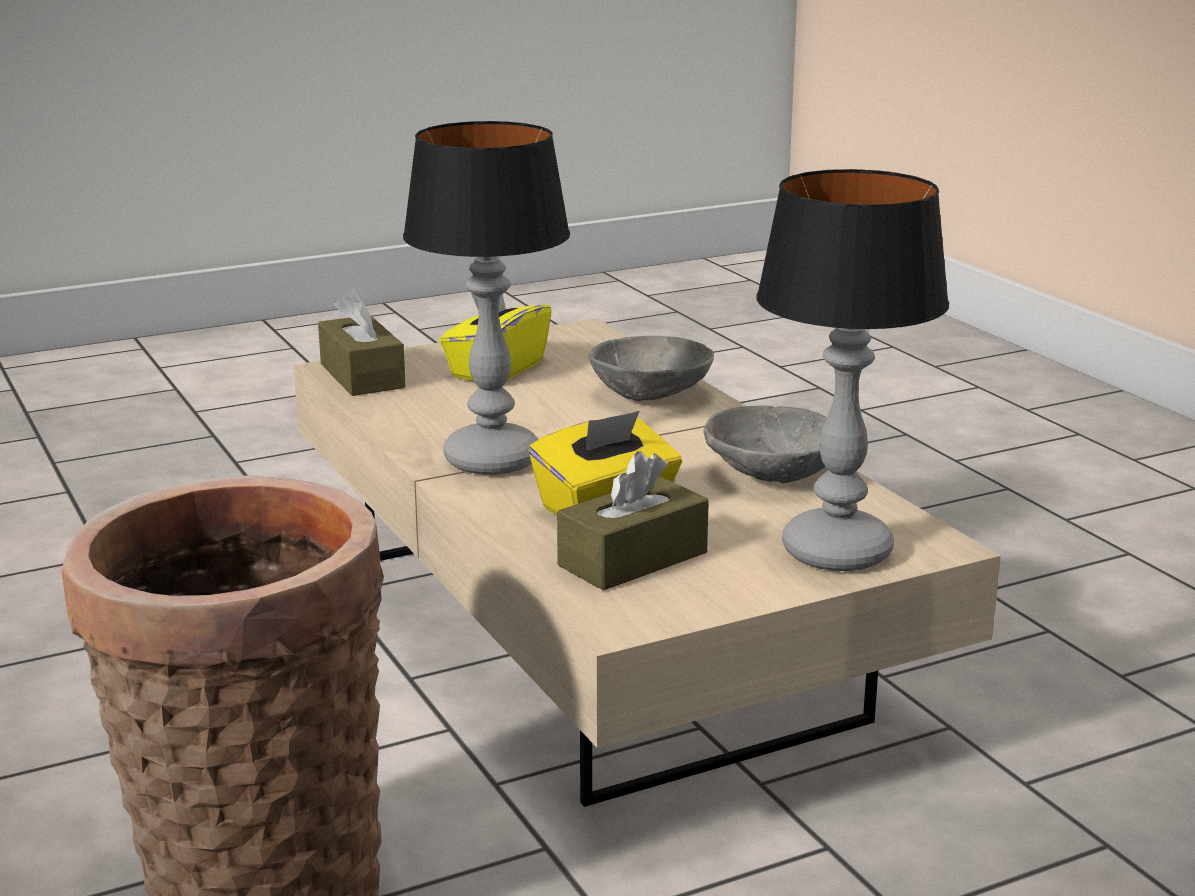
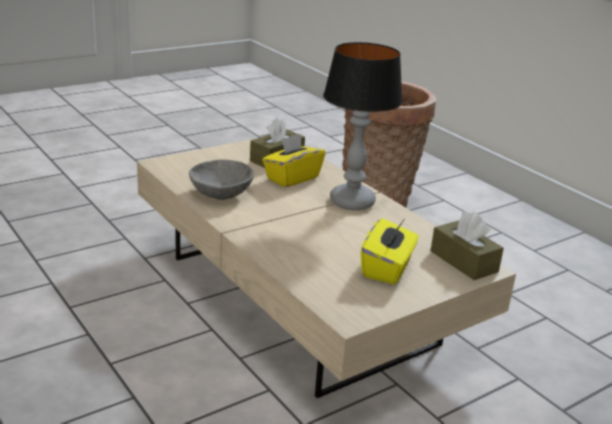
camera: 170 degrees right, 5 degrees up
(653, 396) = (284, 246): grey bowl -> none
(838, 551) = (199, 162): table lamp -> none

